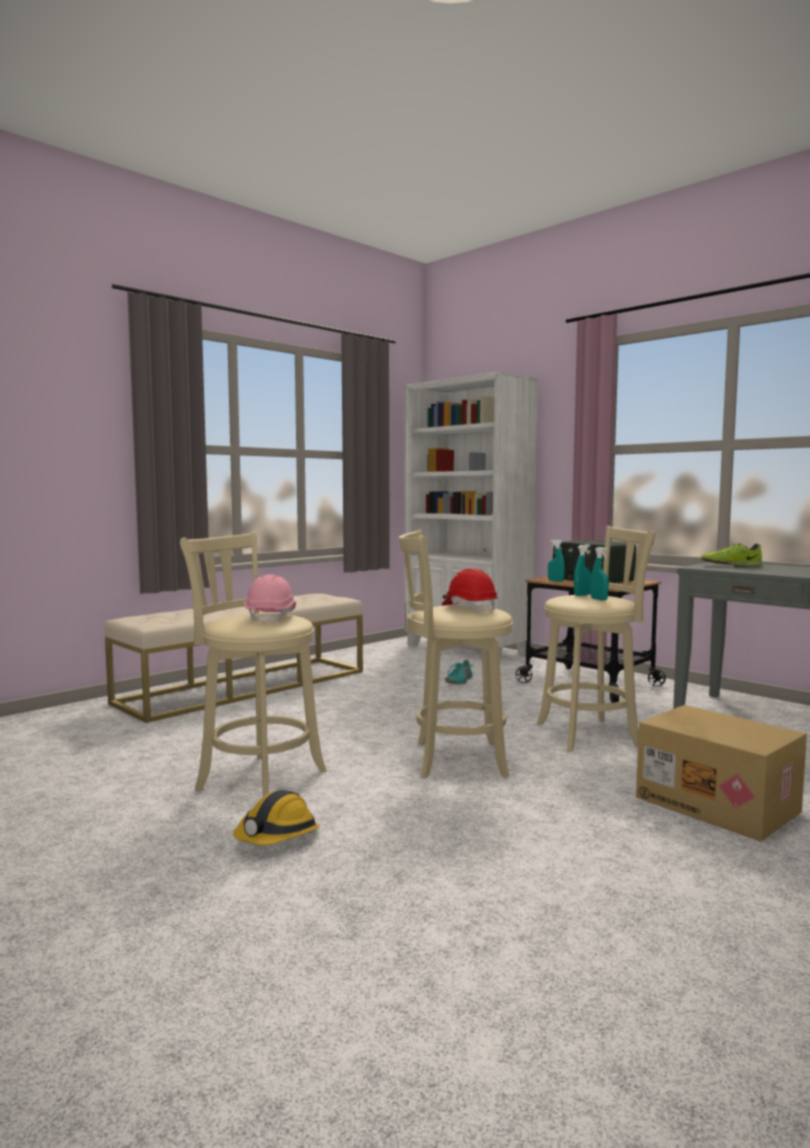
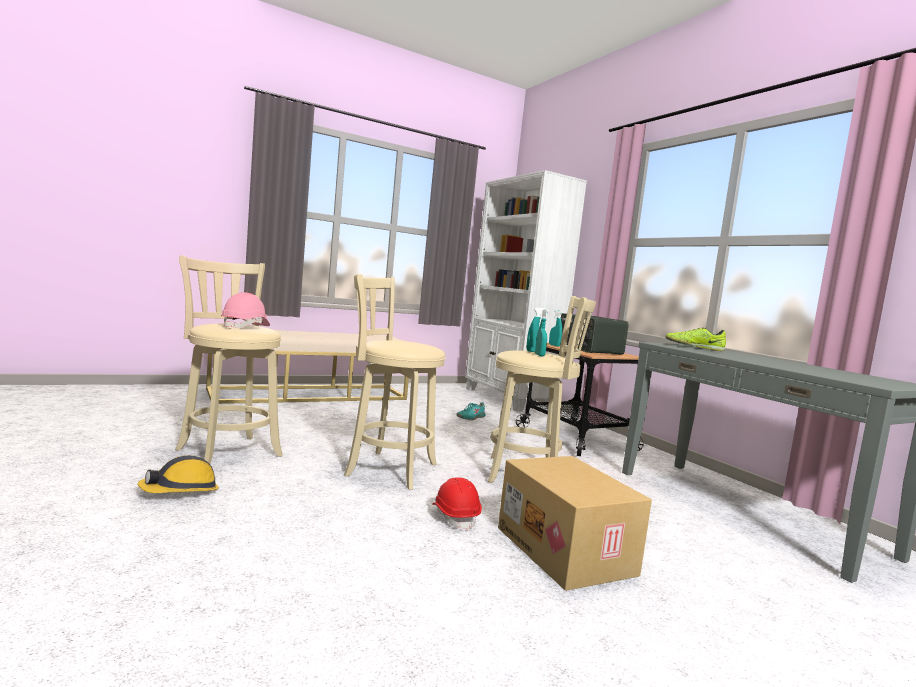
camera: 15 degrees right, 0 degrees up
(469, 609) = (410, 344): red hard hat -> red hard hat (455, 516)

